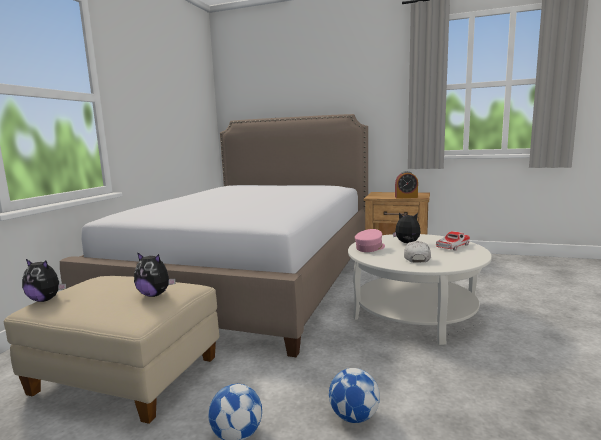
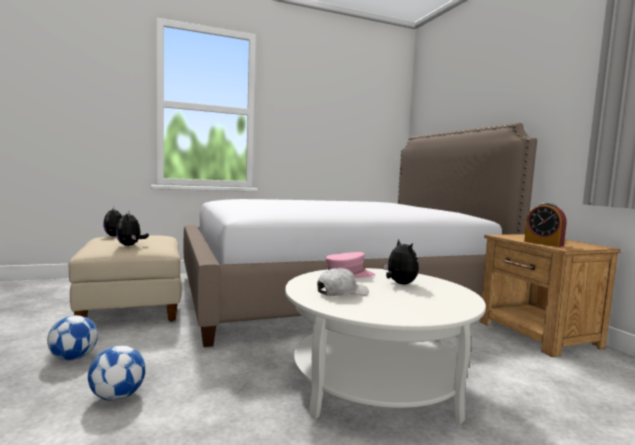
camera: 50 degrees right, 5 degrees down
(452, 246) = (433, 302): toy car -> none

